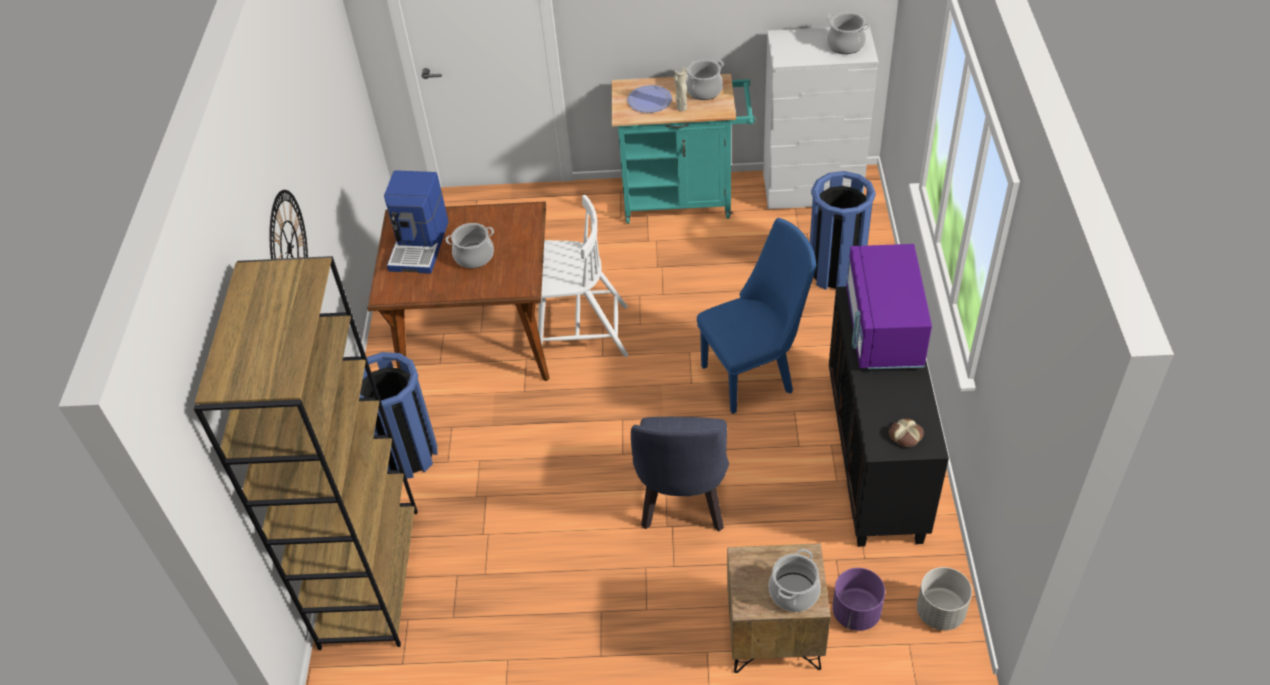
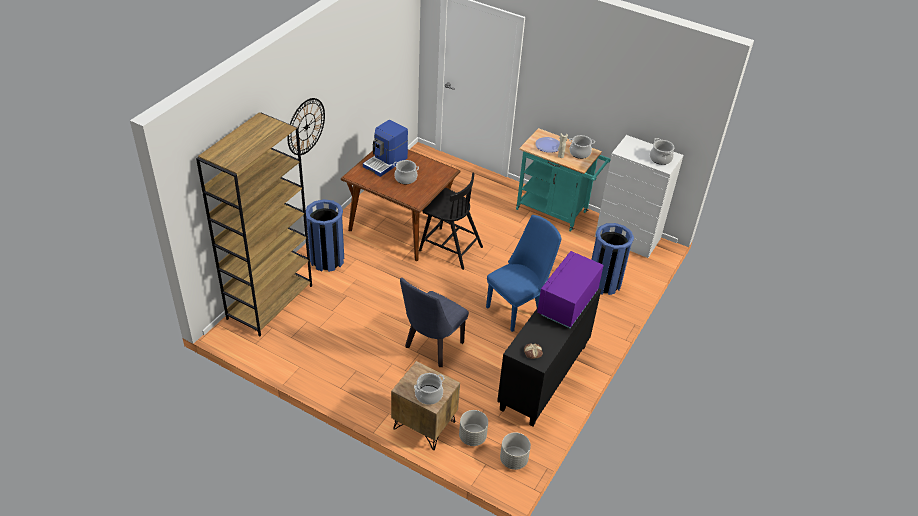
camera: 25 degrees right, 5 degrees down
(580, 333) = (449, 248): white chair -> black chair
(754, 375) = (517, 309): blue chair -> blue chair turned 45 degrees counterclockwise
(856, 613) = (472, 437): purple planter -> grey planter

